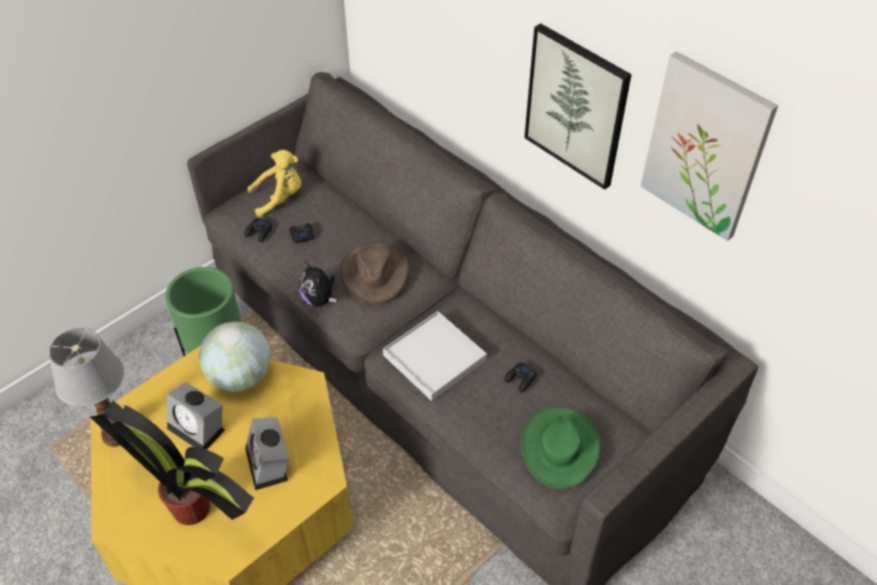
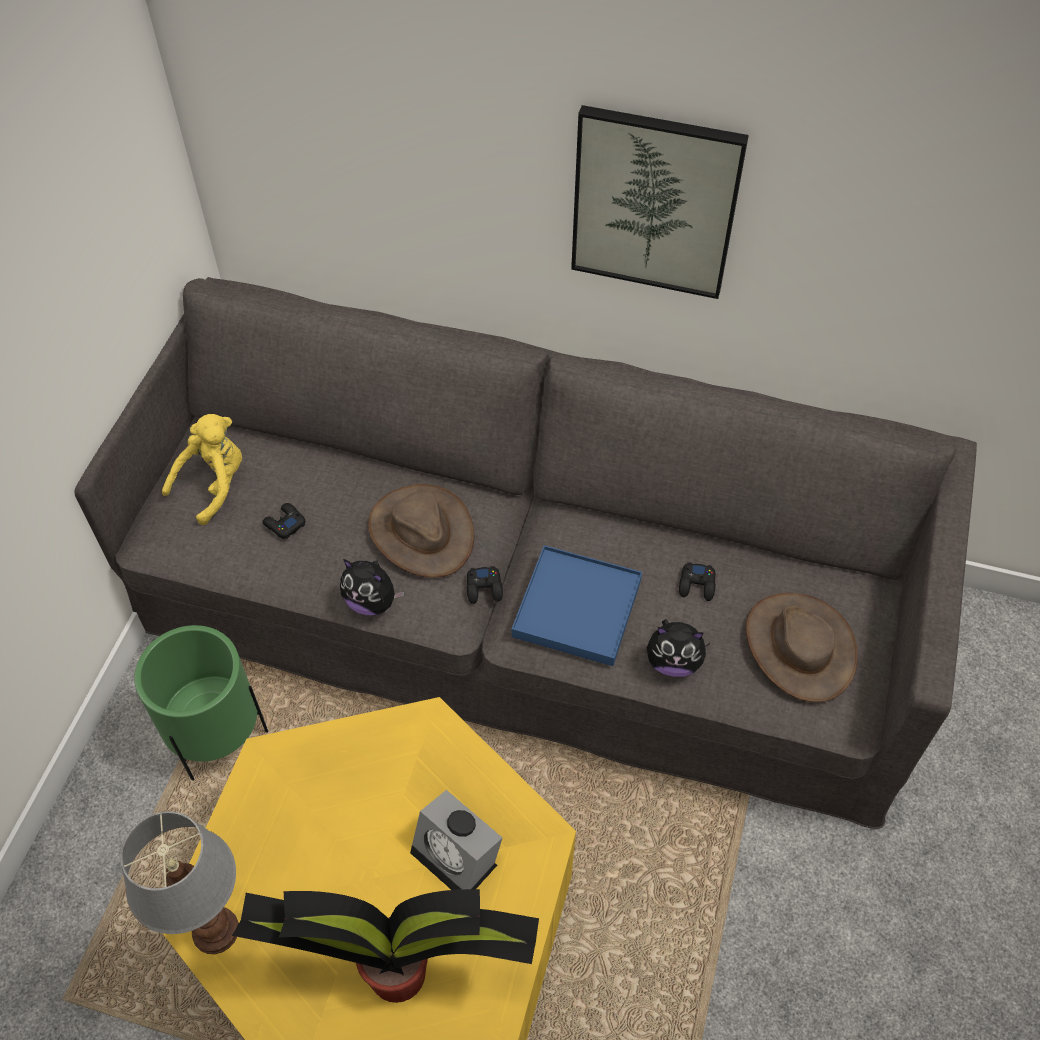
camera: 30 degrees left, 5 degrees up
(199, 428) = (328, 859): alarm clock -> none
(240, 376) = (332, 759): globe -> none
(259, 232) = (221, 546): black game controller -> black game controller (484, 588)
(434, 358) = (576, 608): white tray -> blue tray
(471, 417) = (673, 662): none -> plush toy
(559, 447) = (799, 647): green hat -> brown hat
(705, 147) = (877, 198): picture -> none

